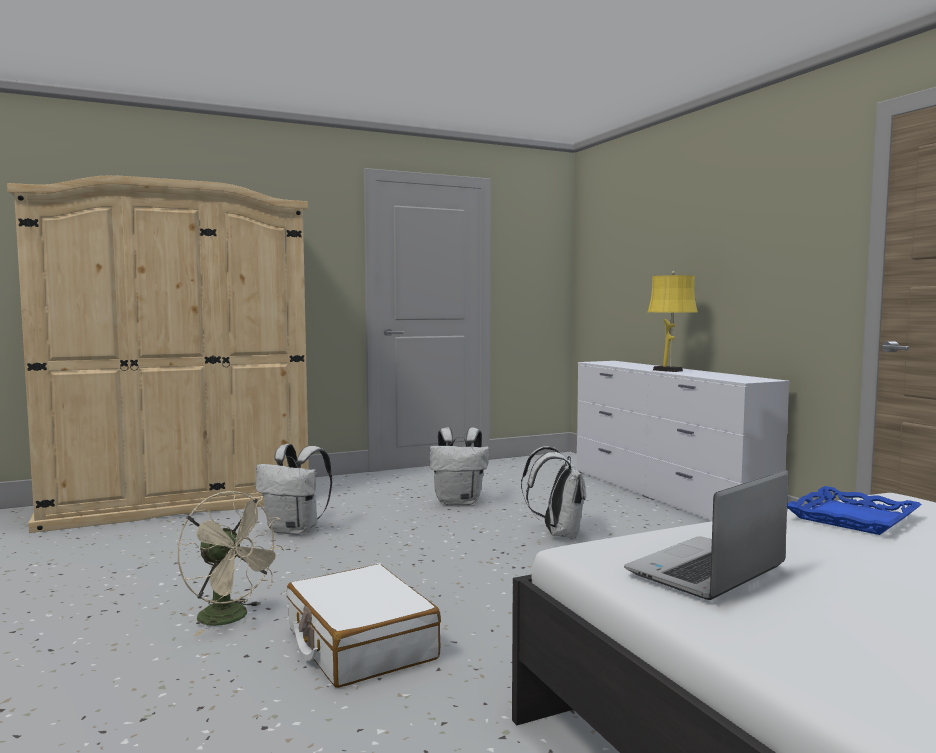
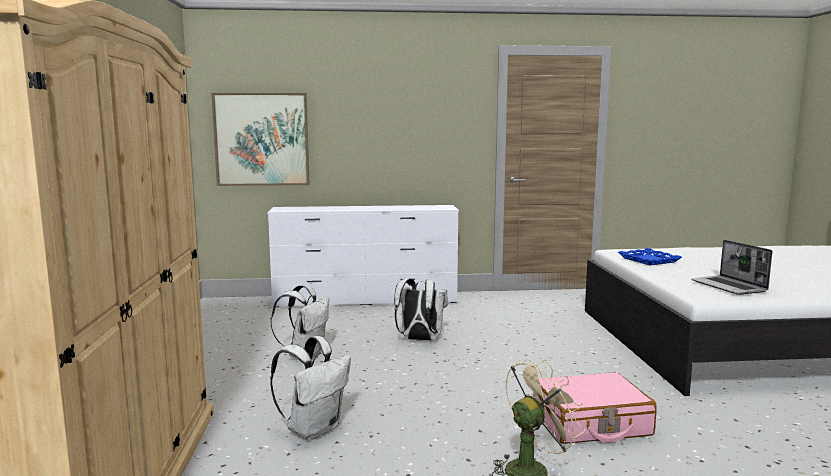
camera: 70 degrees left, 5 degrees up
(360, 644) = (590, 423): white suitcase -> pink suitcase
(615, 282) = (261, 139): none -> picture
(670, 370) = (372, 208): yellow table lamp -> none

